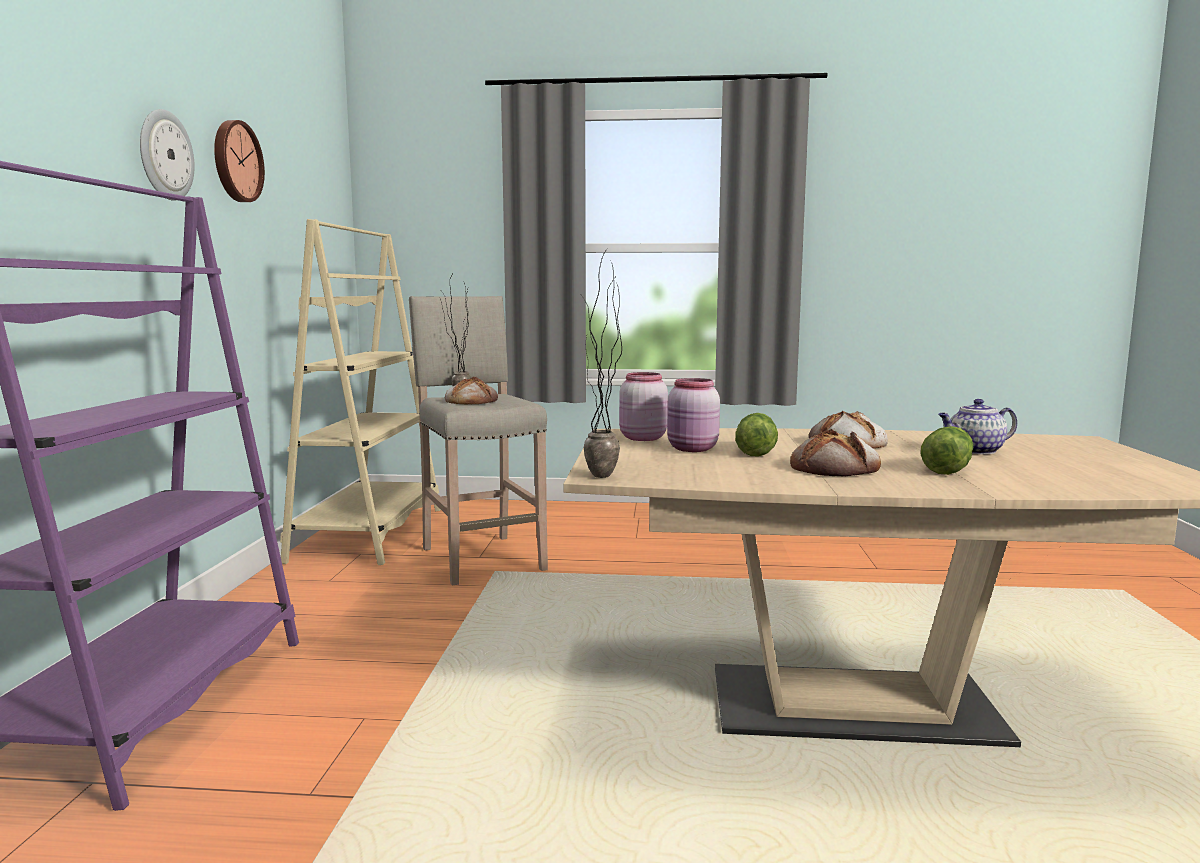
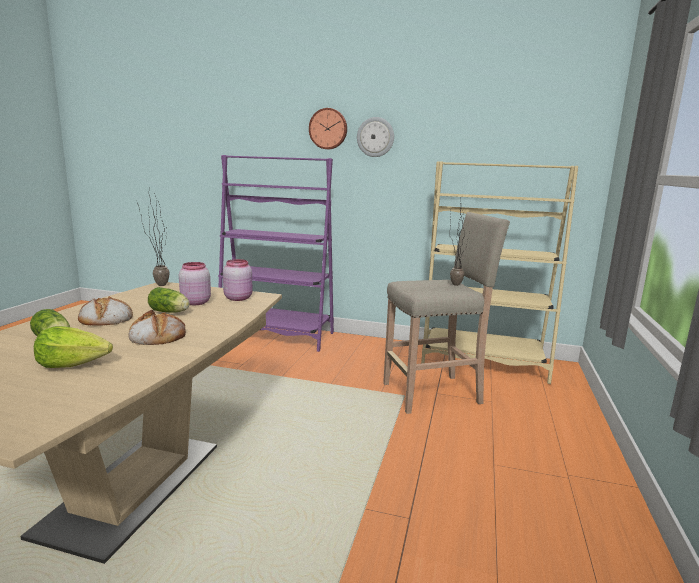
camera: 100 degrees right, 5 degrees up
(235, 161) = (436, 131): wall clock -> wall clock (328, 129)
(471, 400) = (428, 284): bread -> none
(974, 451) = (74, 364): teapot -> lettuce

